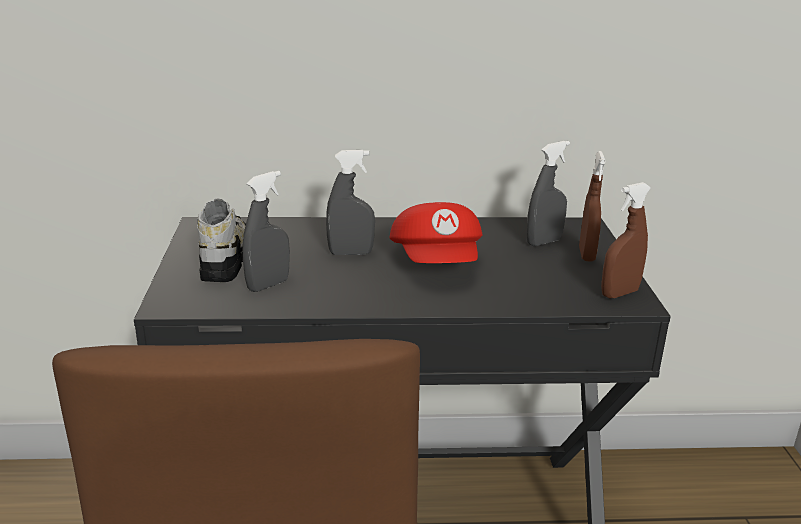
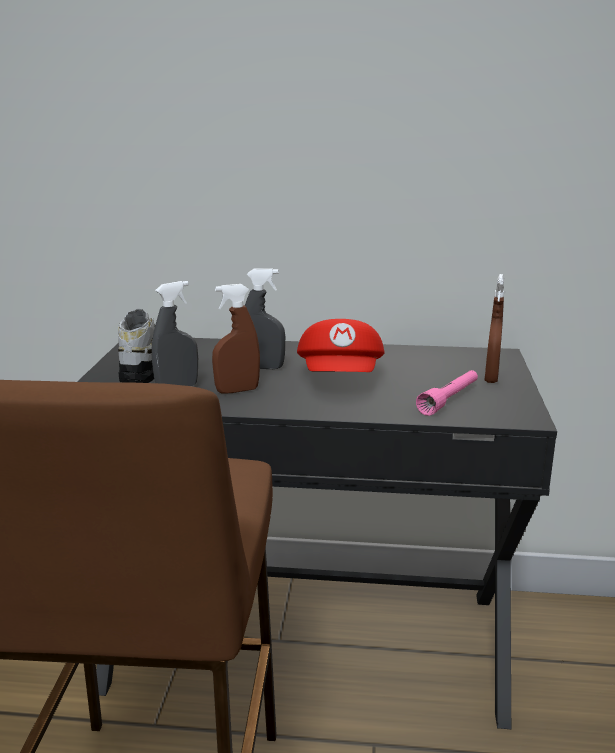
camera: 10 degrees right, 5 degrees down
(544, 242) = (452, 366): grey spray bottle -> none
(555, 284) = (449, 400): none -> pink flashlight
(619, 293) = (511, 410): brown spray bottle -> brown spray bottle (237, 390)

